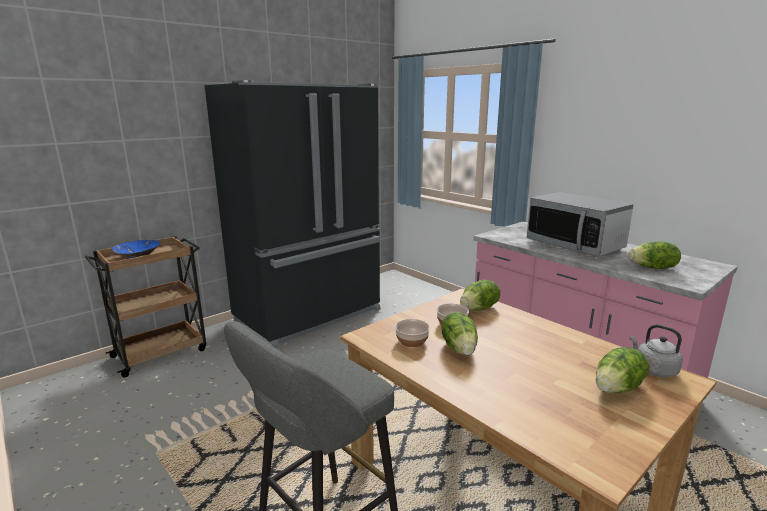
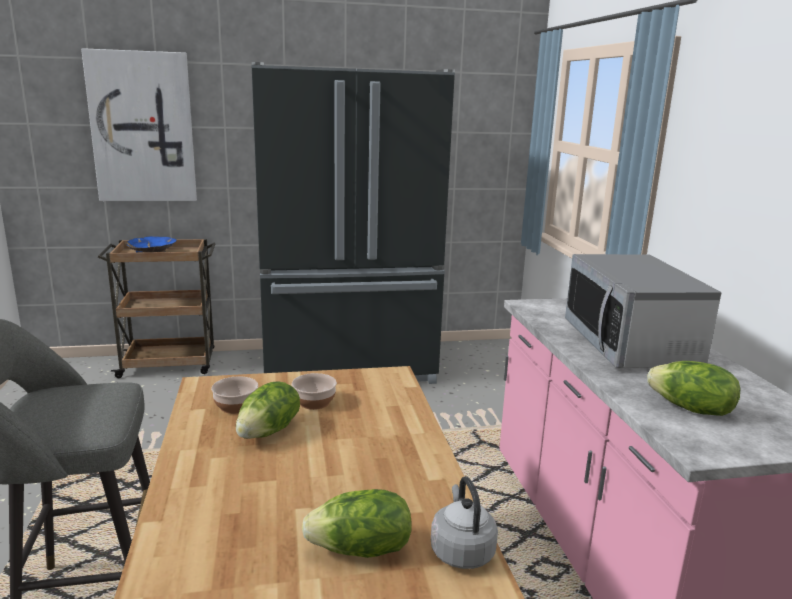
camera: 30 degrees right, 0 degrees up
(106, 143) = (142, 128): none -> picture
(479, 309) = (381, 396): lettuce -> none

